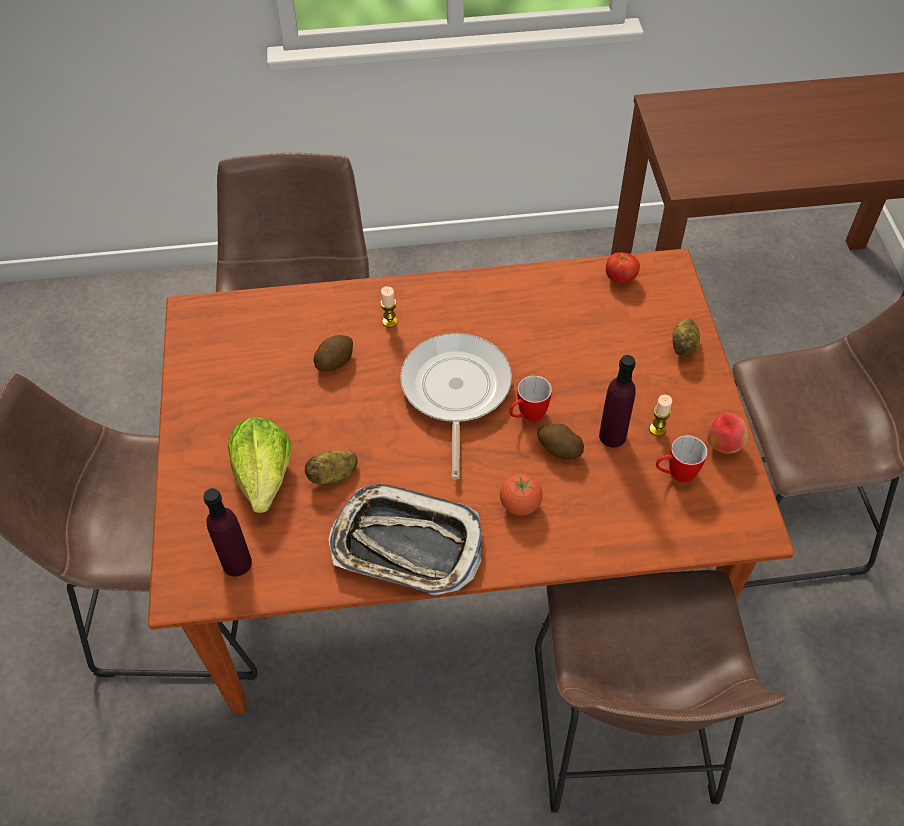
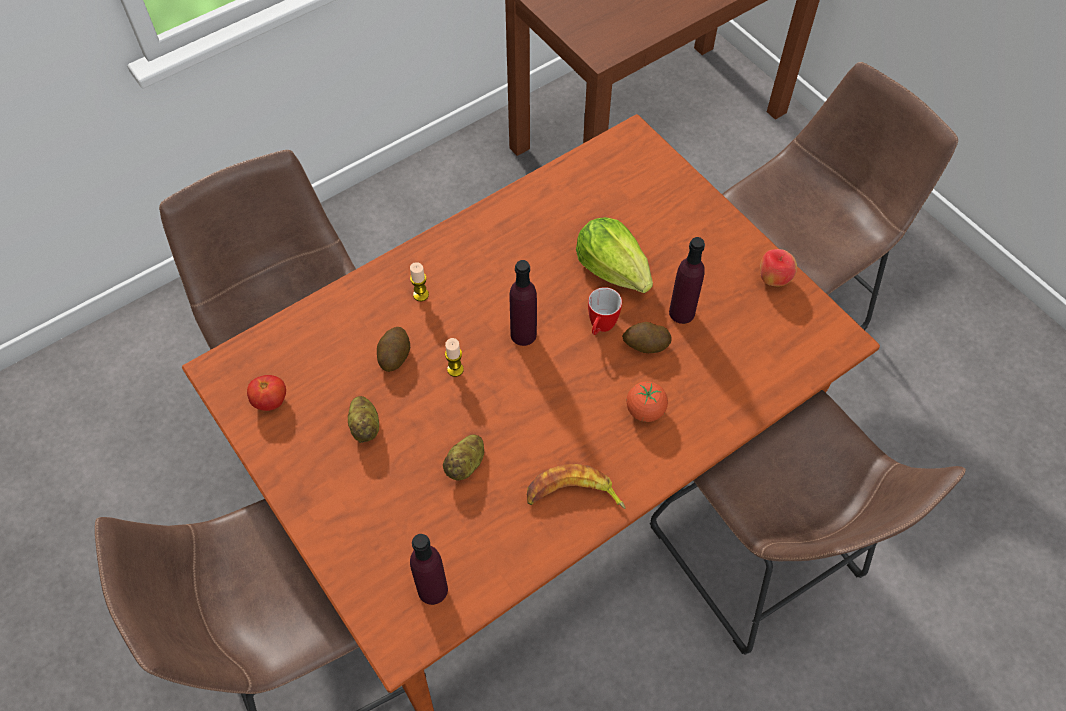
camera: 30 degrees left, 5 degrees up
(264, 476) = (403, 496): lettuce -> lettuce (613, 269)
(406, 545) = (573, 495): tray -> banana
(455, 391) = (523, 334): frying pan -> purple bottle
(620, 279) = (599, 166): tomato -> tomato (270, 401)
(657, 429) = (714, 289): candle -> candle (455, 369)
(675, 474) = (752, 322): mug -> none
(684, 346) = (689, 205): potato -> potato (366, 426)

